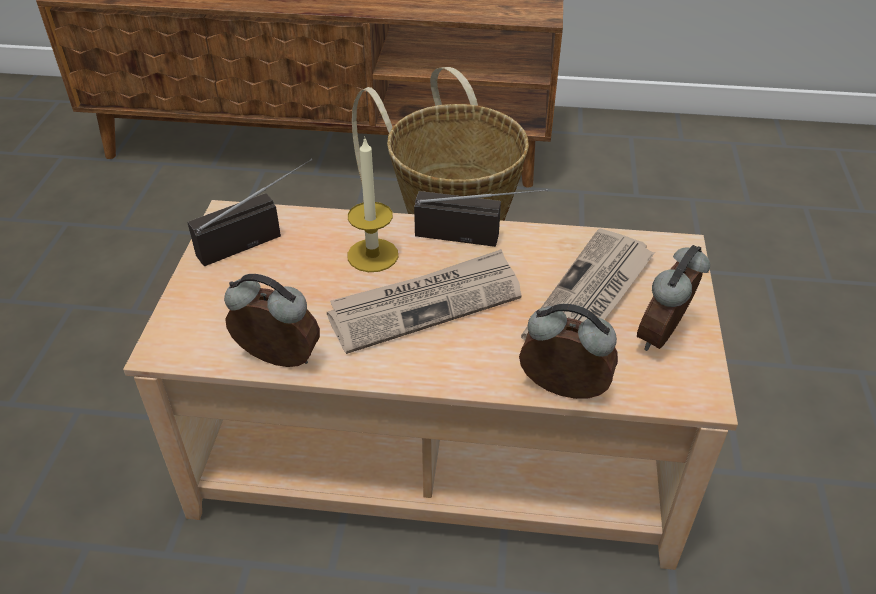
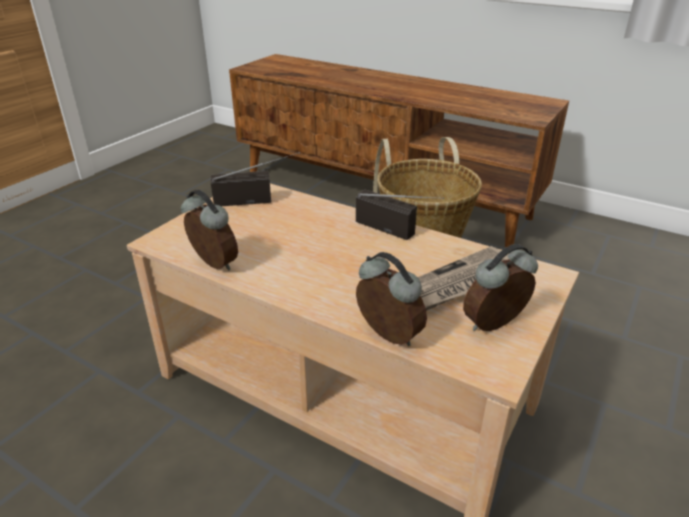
camera: 25 degrees right, 10 degrees down
(372, 255) = (319, 225): candle -> none
(426, 304) = (332, 259): newspaper -> none

